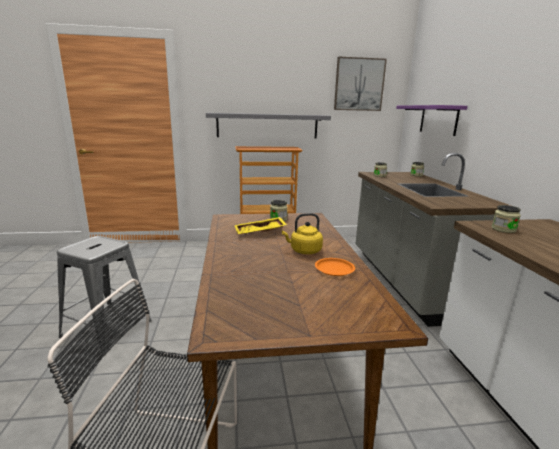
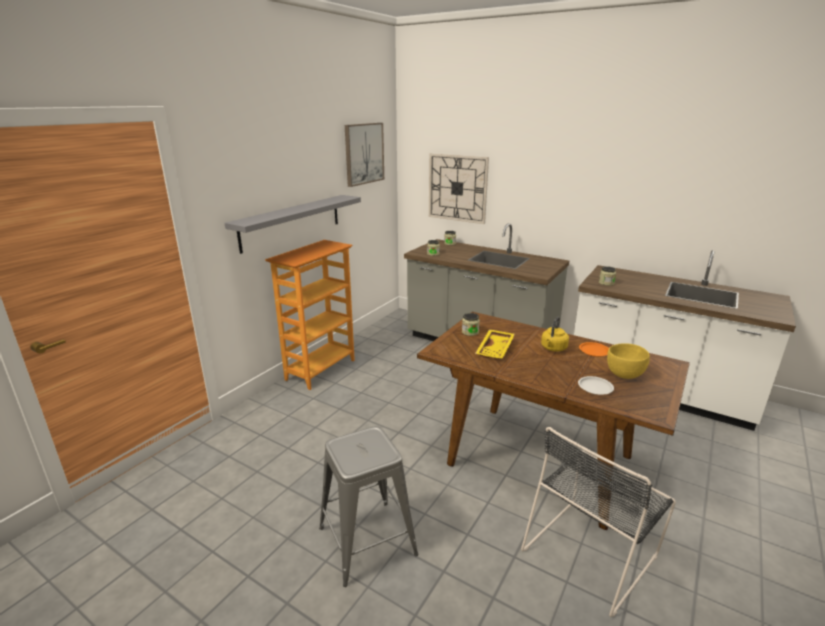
camera: 50 degrees left, 5 degrees up
(242, 284) = (595, 388): none -> white plate
(301, 295) = (624, 375): none -> yellow bowl
(438, 119) = (457, 188): purple shelf -> wall clock

